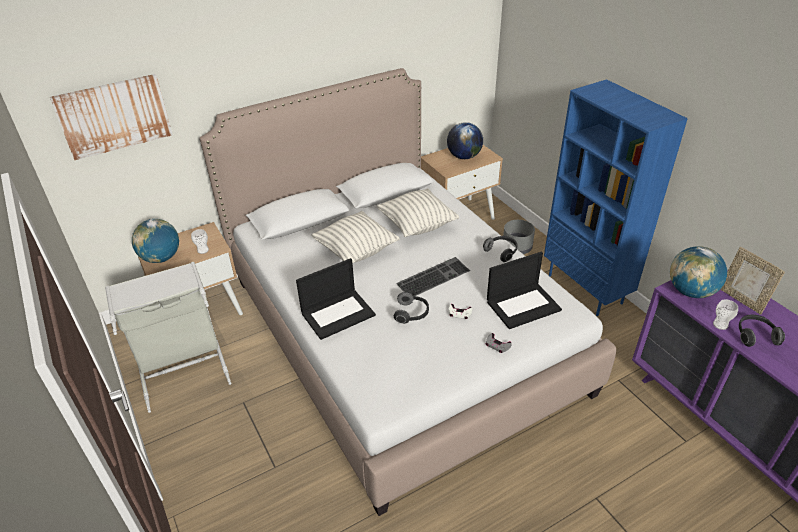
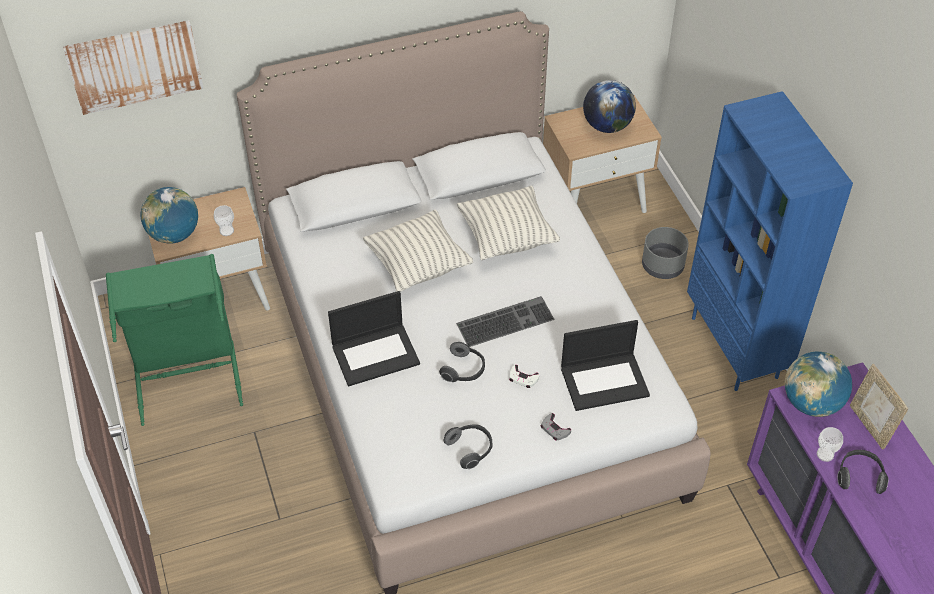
camera: 10 degrees right, 10 degrees up
(182, 368) = (187, 373): grey laundry basket -> green laundry basket
(501, 252) = (604, 298): headphones -> headphones (470, 449)

